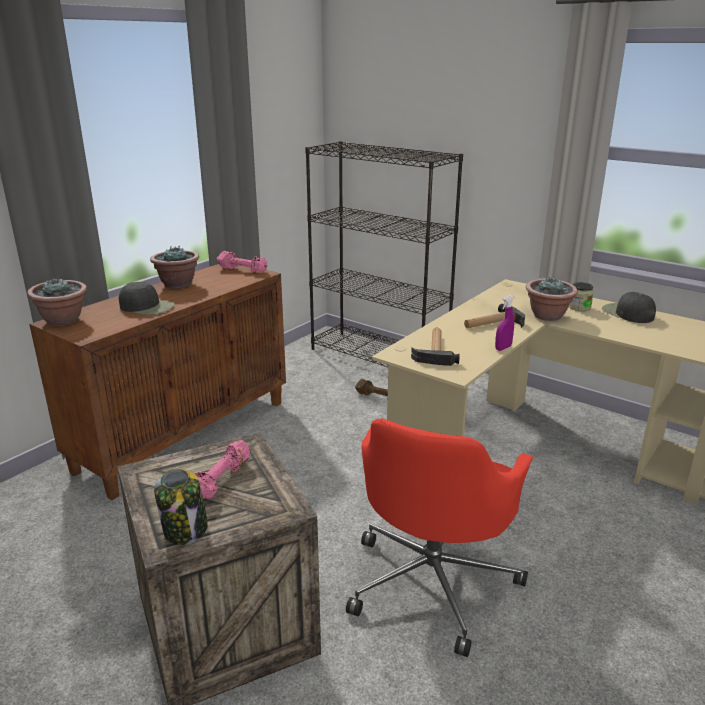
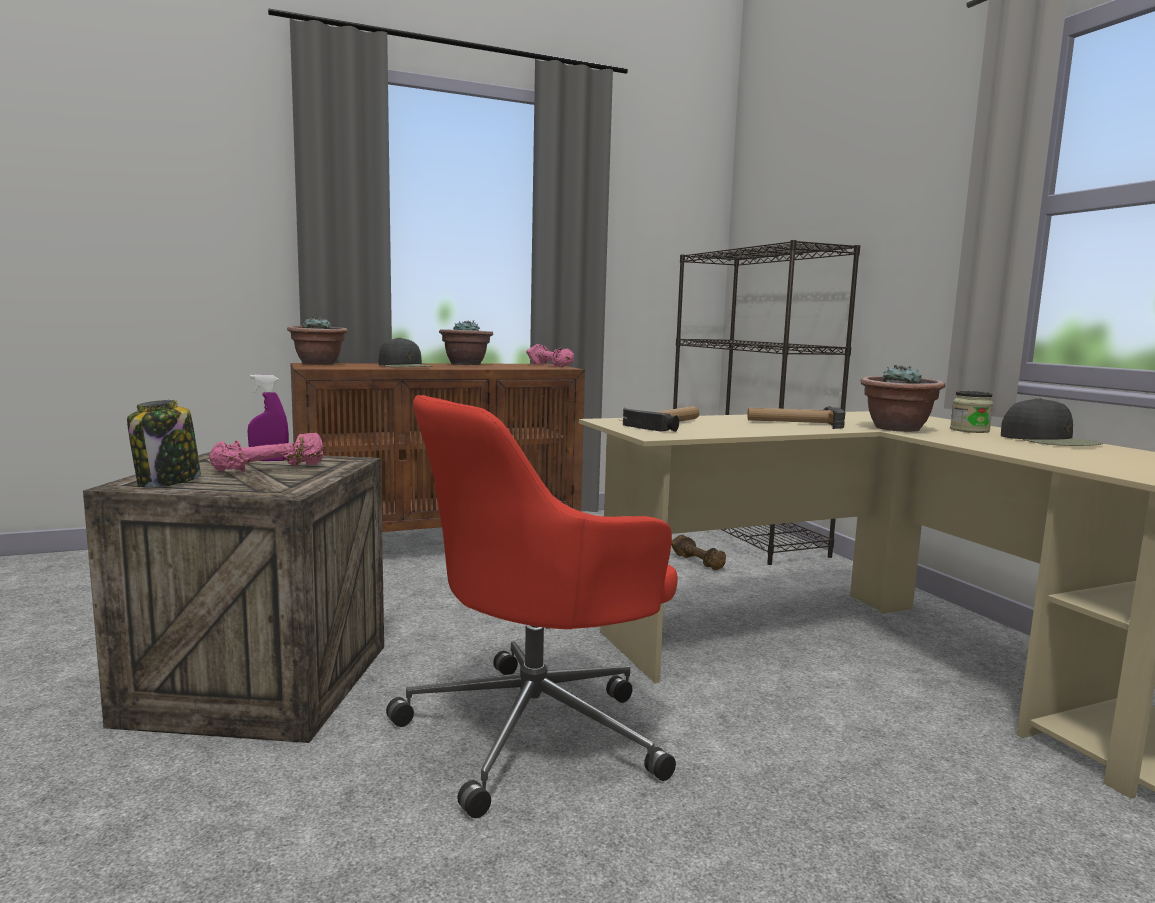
camera: 30 degrees right, 15 degrees down
(503, 348) = (767, 433): purple spray bottle -> purple spray bottle (269, 460)
(627, 313) = (1050, 440): black cap -> black cap turned 150 degrees clockwise

